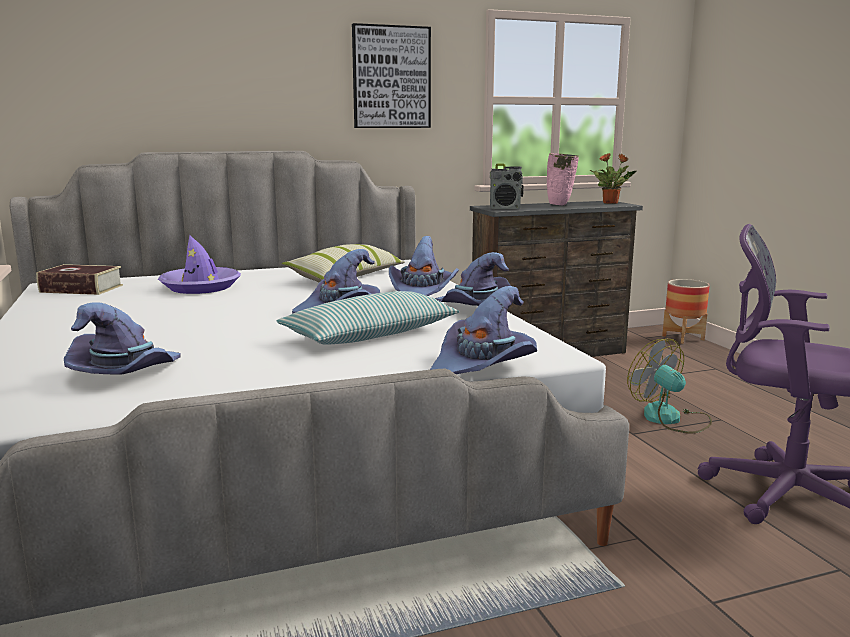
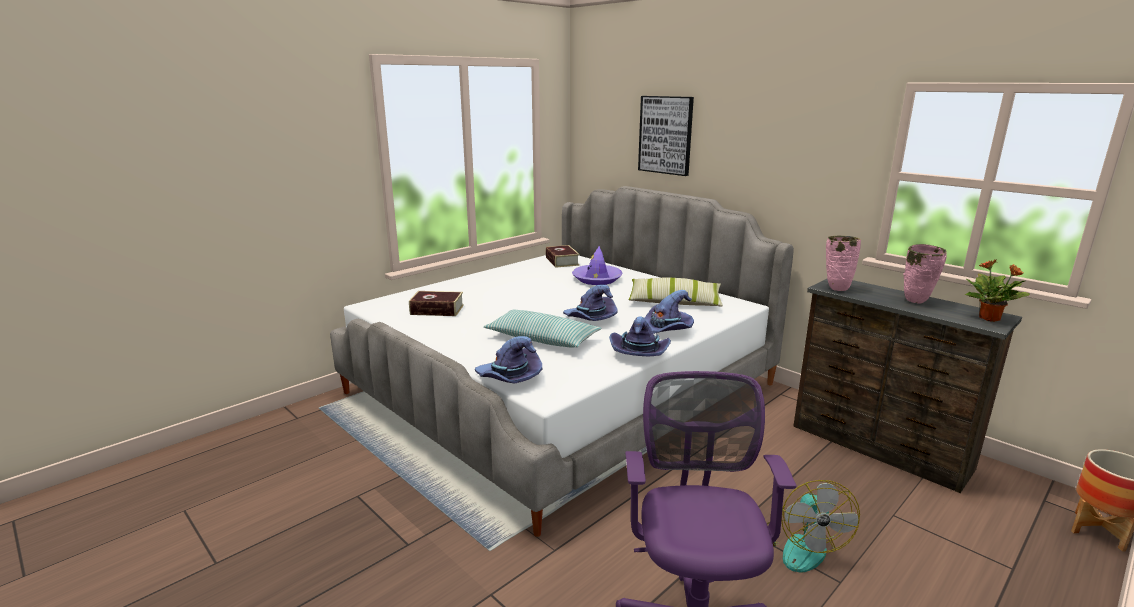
camera: 65 degrees right, 5 degrees up
(125, 374) = (437, 310): purple hat -> book
(391, 77) = (796, 147): picture -> picture (666, 135)
(505, 208) = (837, 288): radio -> pink vase
(670, 419) = (799, 545): fan -> fan turned 150 degrees clockwise

